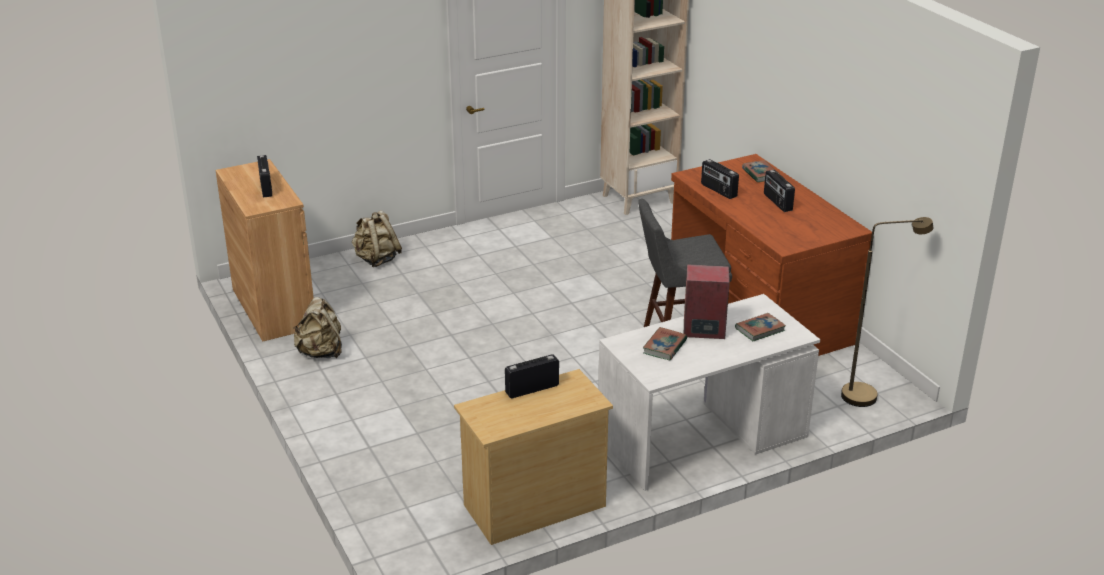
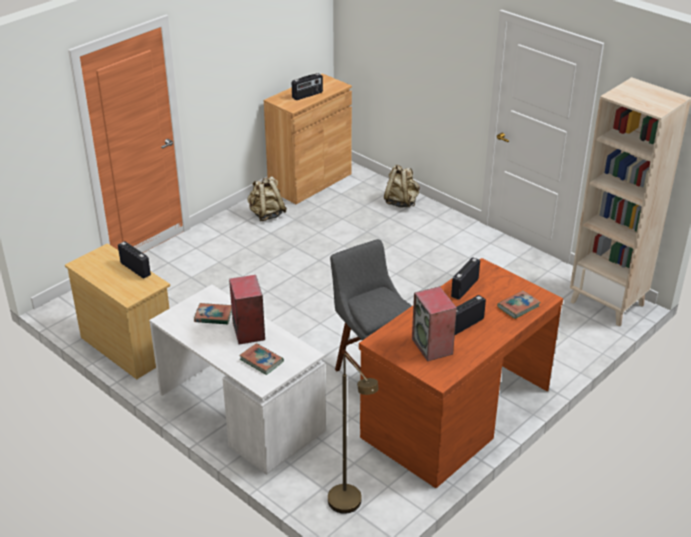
camera: 70 degrees right, 5 degrees up
(804, 223) = (433, 346): none -> speaker

